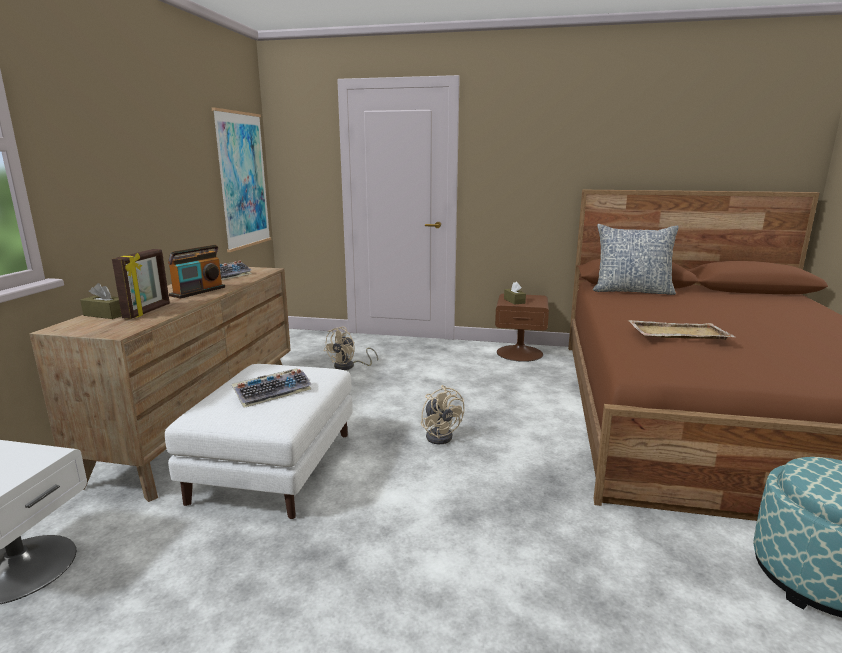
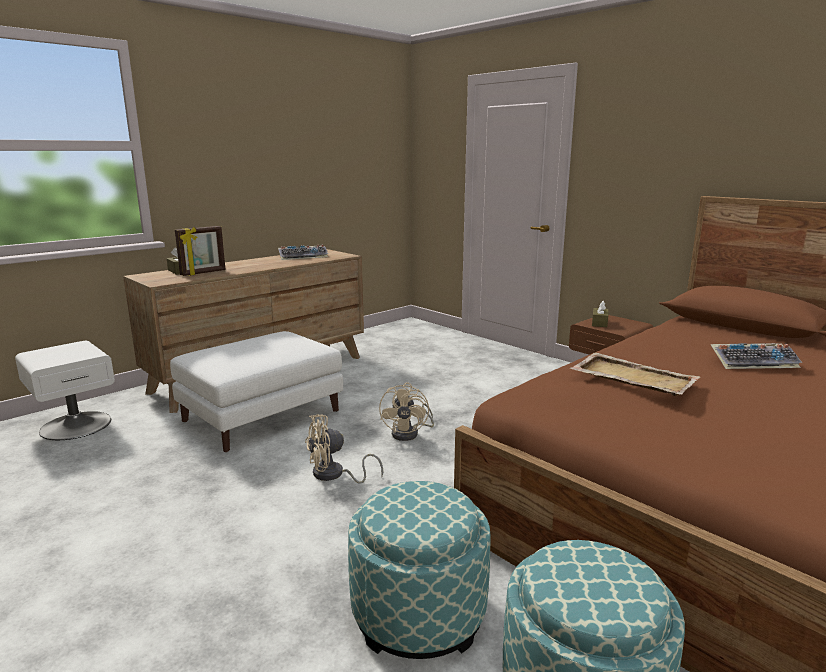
camera: 35 degrees right, 0 degrees up
(198, 291) = (262, 265): radio -> none
(243, 180) = (374, 175): picture -> none
(273, 392) = (255, 351): keyboard -> keyboard (754, 362)
(349, 366) = (419, 359): beige fan -> beige fan (334, 475)
(631, 291) = (718, 331): pillow -> none
(667, 579) = (418, 613): none -> ottoman

